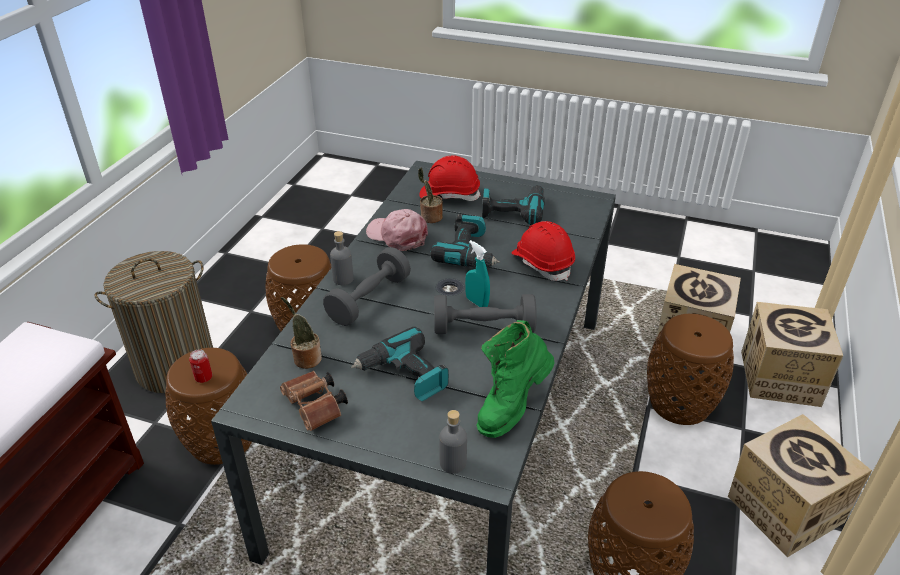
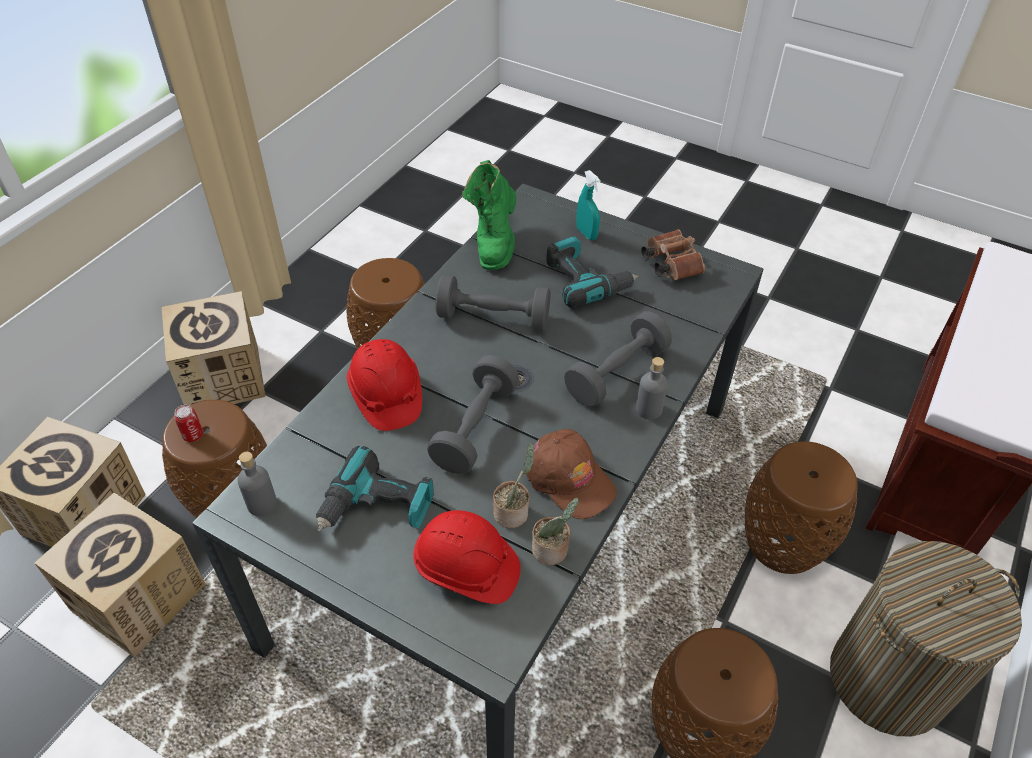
camera: 170 degrees left, 10 degrees up
(203, 377) = (809, 462): can -> can (193, 435)
(305, 358) = (684, 311): potted plant -> potted plant (552, 550)
(397, 235) = (569, 479): pink cap -> brown cap
(453, 463) = (556, 210): grey bottle -> grey bottle (262, 504)
(469, 252) = (475, 428): power drill -> grey dumbbell
(477, 302) = (490, 351): turquoise spray bottle -> turquoise spray bottle (586, 233)
(511, 406) = (494, 242): green boot -> green boot turned 135 degrees clockwise

